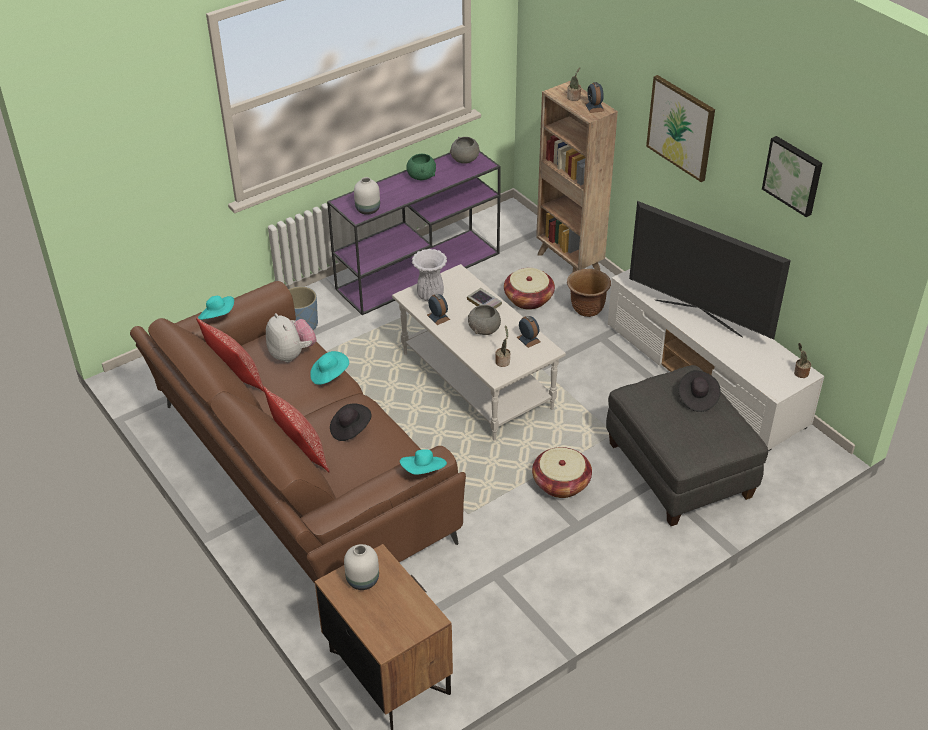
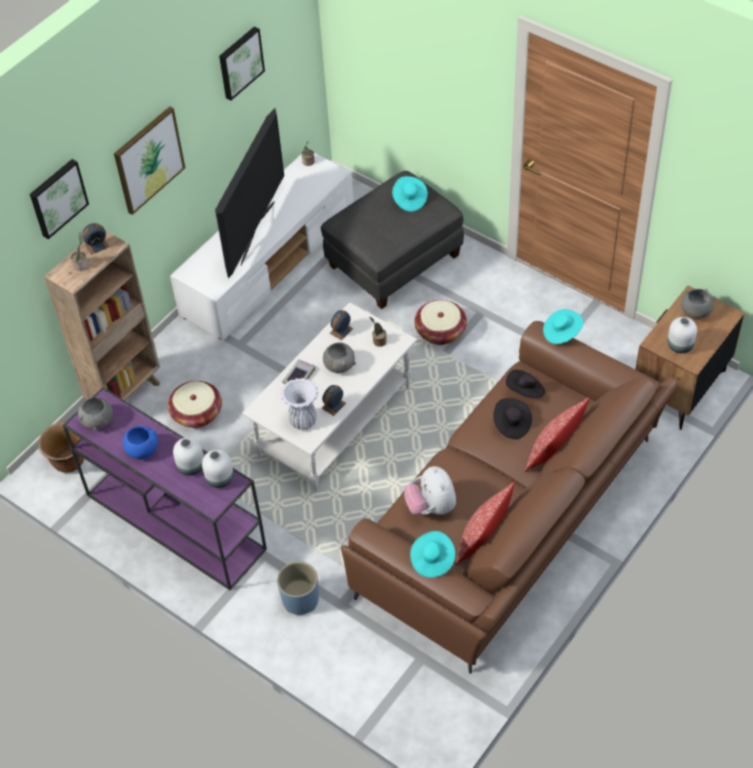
camera: 105 degrees left, 10 degrees up
(292, 354) = (431, 506): plush toy -> plush toy turned 60 degrees counterclockwise
(329, 375) = (448, 465): turquoise hat -> turquoise hat (409, 200)
(389, 198) = (192, 466): none -> white vase
(405, 613) = (695, 312): none -> grey bowl
(421, 177) = (142, 450): green bowl -> blue bowl
(587, 309) = (200, 364): brown planter -> brown planter (69, 462)
(607, 41) = (57, 197): none -> picture
(697, 398) = (372, 211): black hat -> black hat (525, 391)

